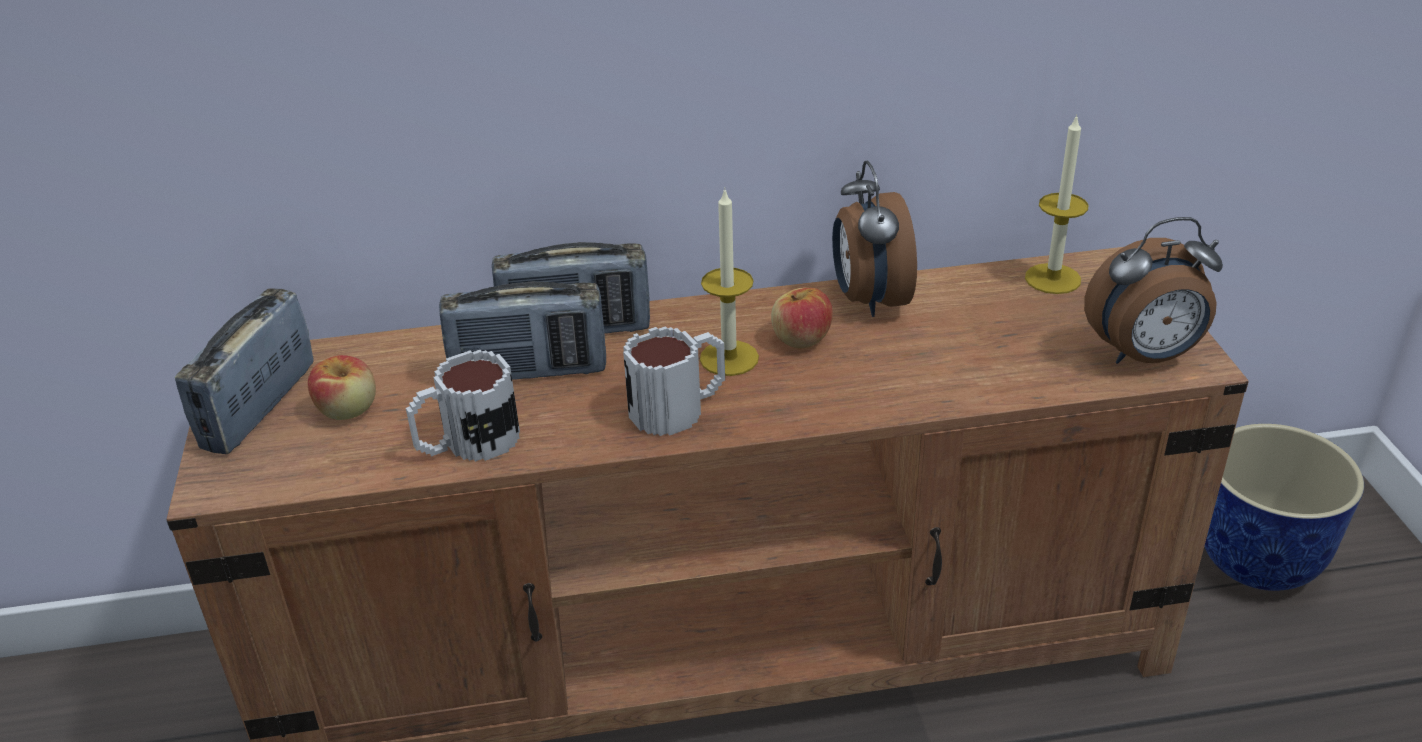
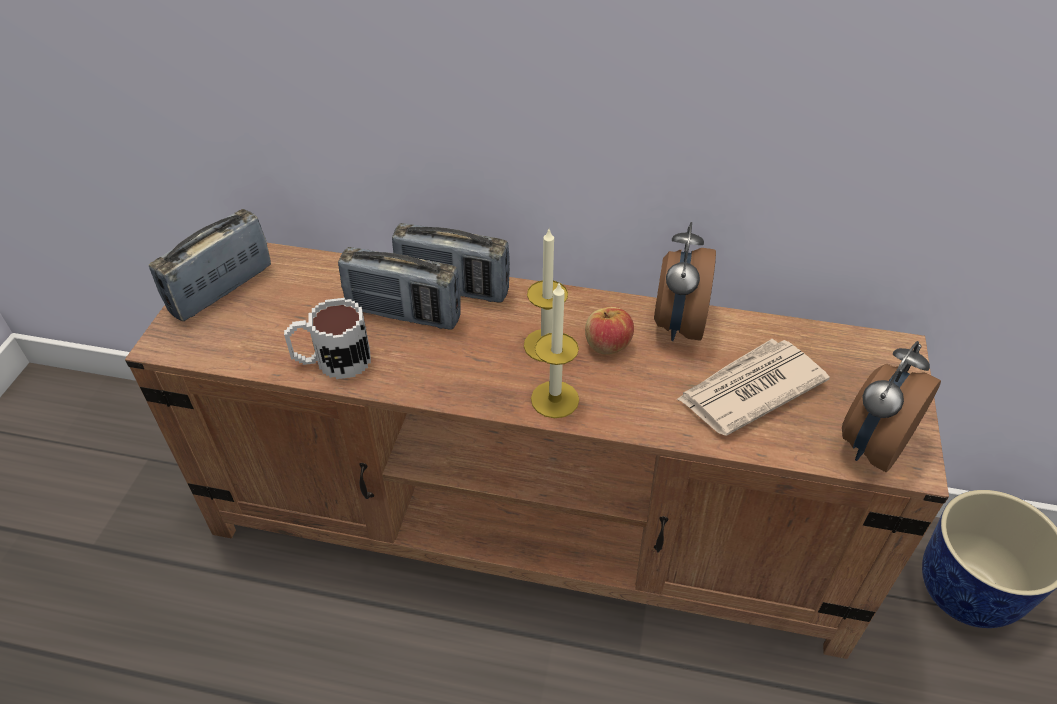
camera: 20 degrees right, 10 degrees up
(348, 409) = (273, 309): apple -> none
(679, 407) = (488, 377): mug -> none
(987, 340) = (749, 390): none -> newspaper
(1052, 279) = (834, 348): candle -> candle (555, 399)
(1145, 356) = (871, 445): alarm clock -> alarm clock turned 120 degrees clockwise

